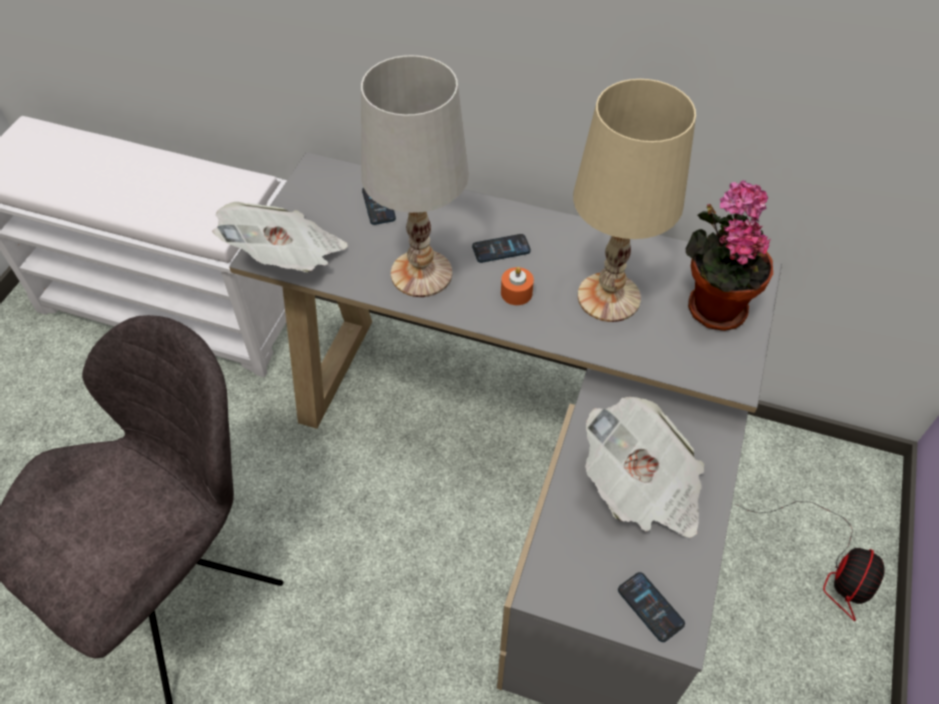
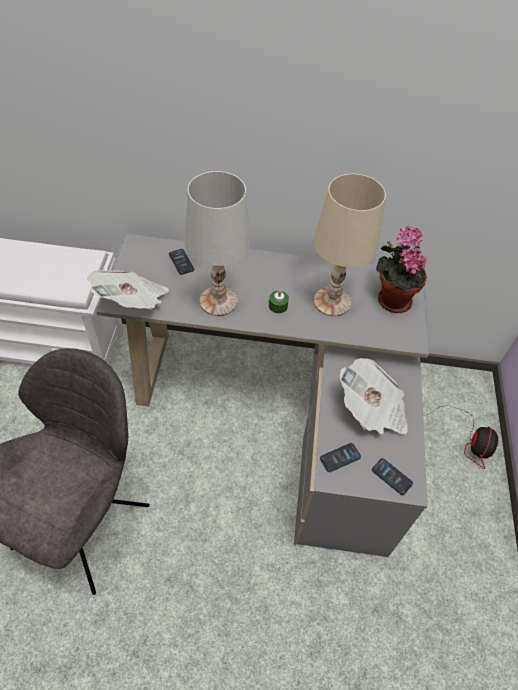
camera: 15 degrees left, 0 degrees up
(501, 249) = (262, 280): phone -> phone (340, 457)
(516, 293) = (278, 306): orange candle -> green candle

